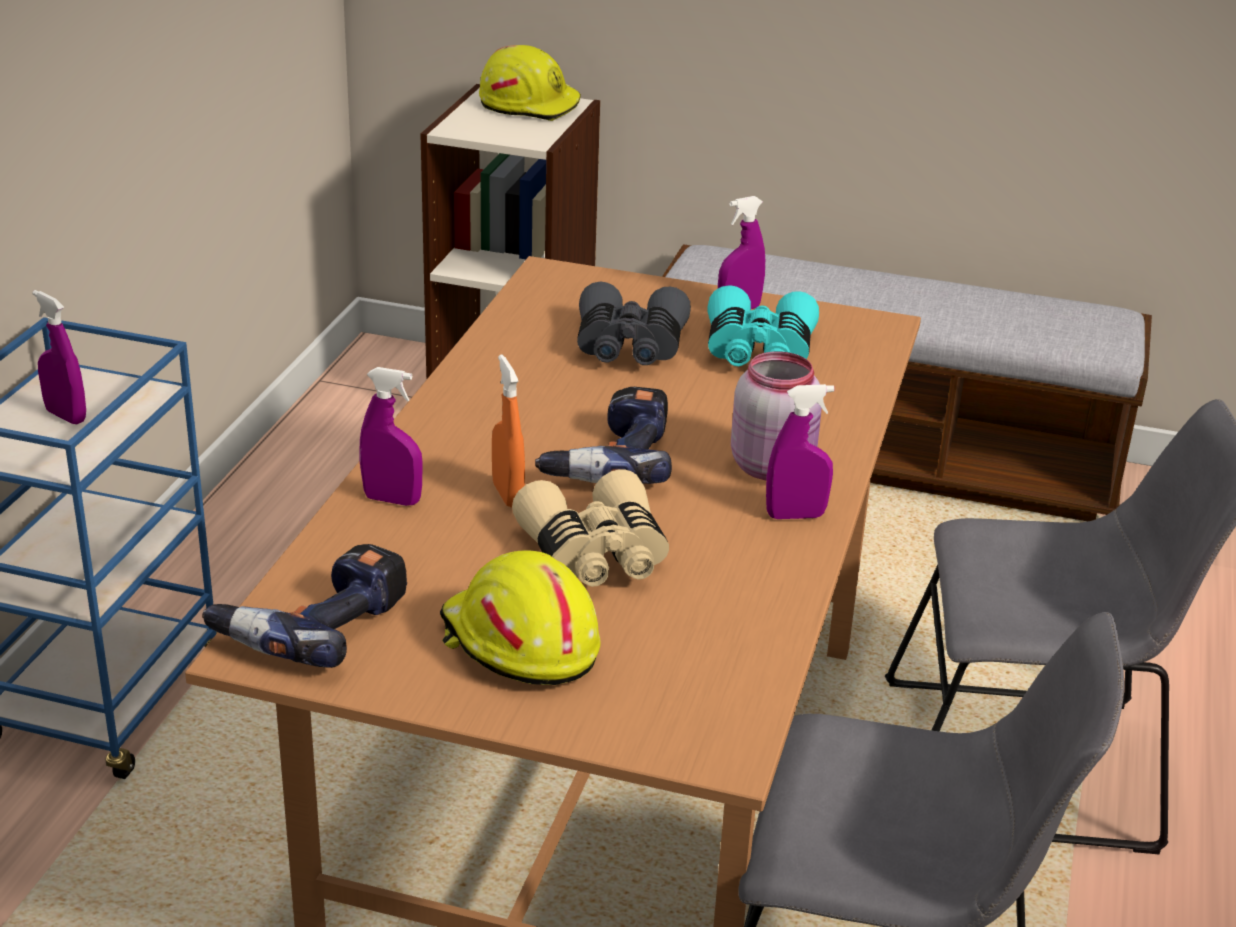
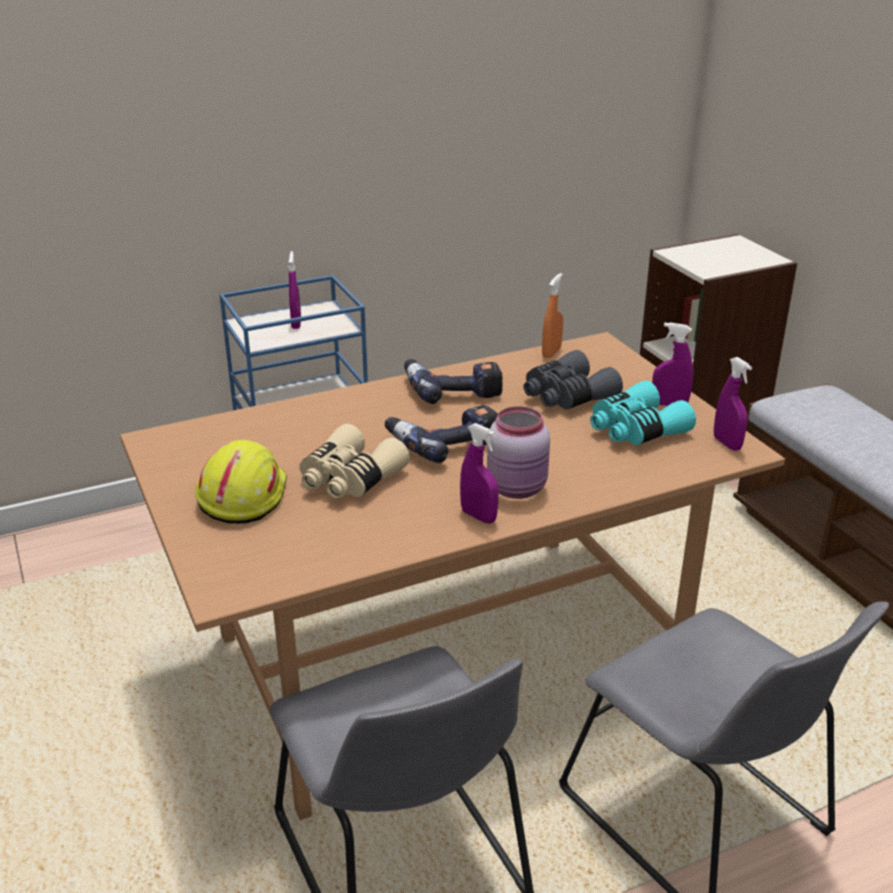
camera: 50 degrees right, 0 degrees up
(313, 624) = (190, 442): power drill -> power drill (452, 389)
(392, 500) = (317, 410): purple spray bottle -> purple spray bottle (727, 444)
(508, 495) = (367, 433): orange spray bottle -> orange spray bottle (551, 352)
(529, 104) = (745, 252): yellow hard hat -> none

